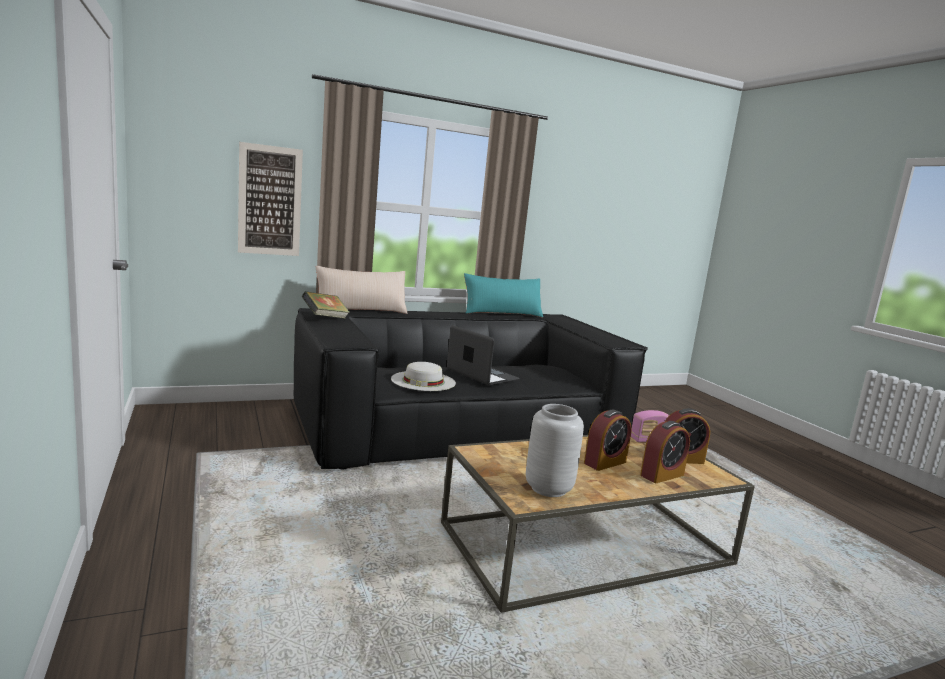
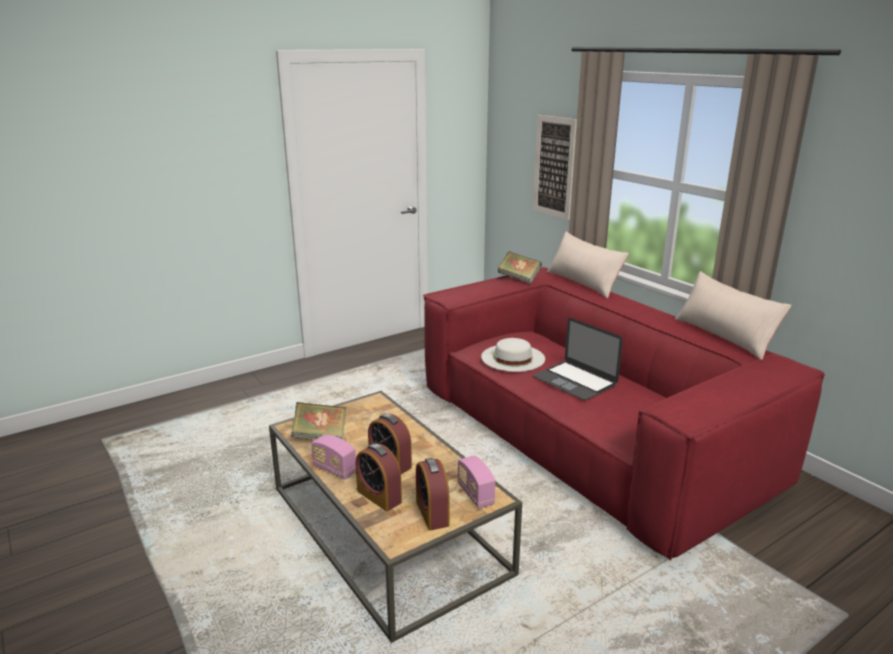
camera: 80 degrees right, 10 degrees up
(460, 428) = (588, 435): black sofa -> red sofa
(482, 374) = (575, 380): laptop -> laptop turned 105 degrees clockwise
(502, 313) = (724, 336): turquoise pillow -> beige pillow
(549, 488) = (320, 436): grey vase -> book
(619, 489) = (334, 469): none -> radio

